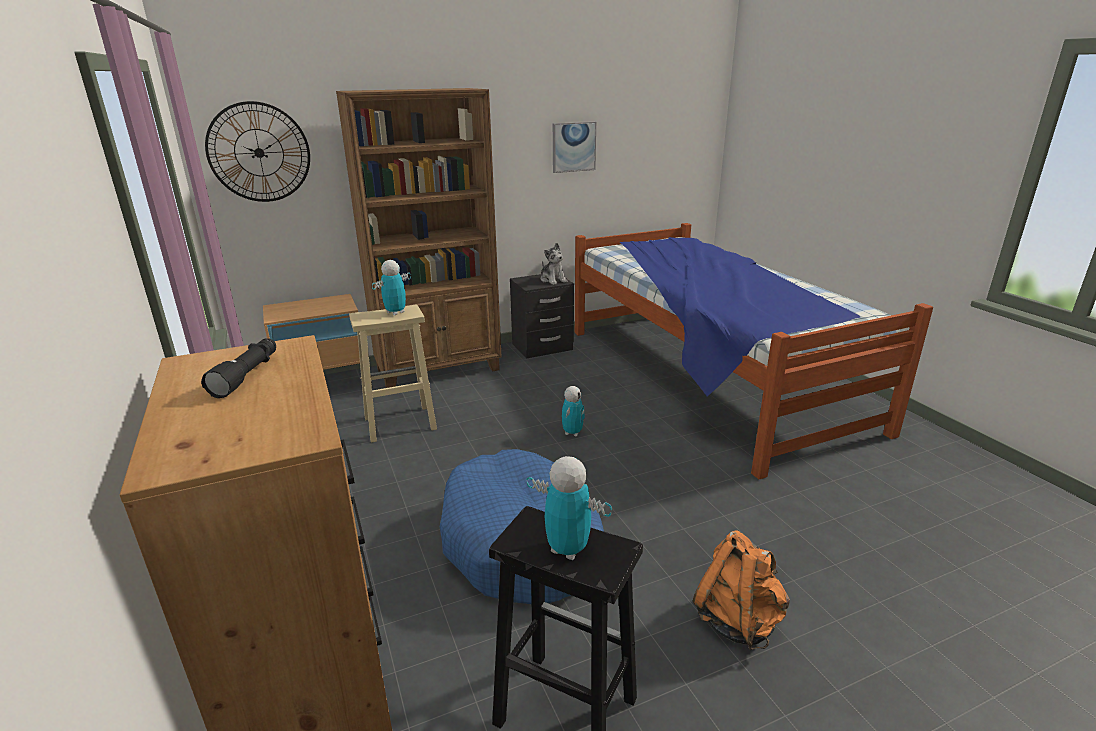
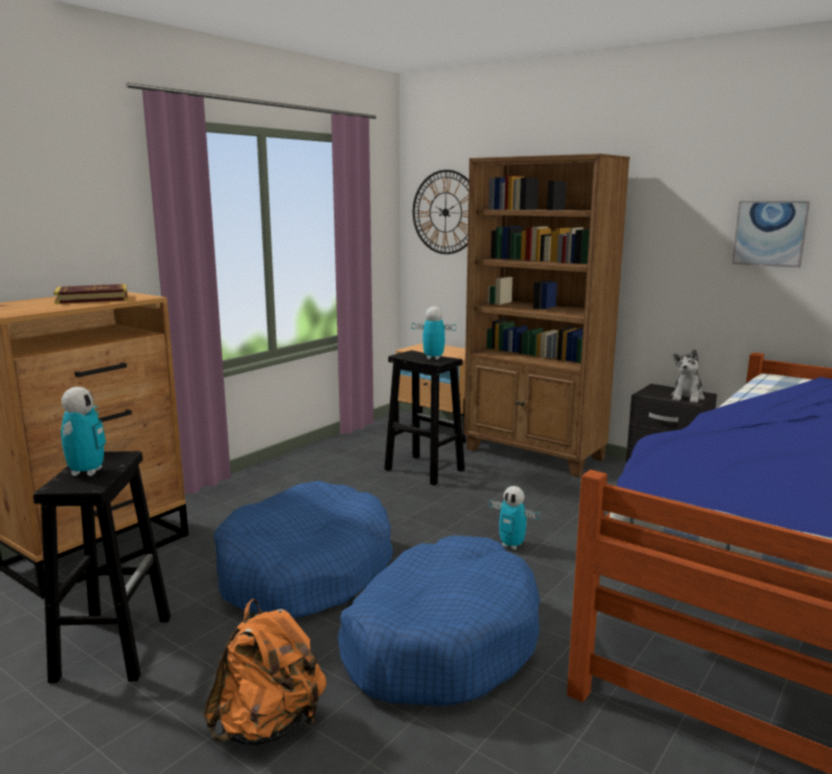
camera: 60 degrees right, 10 degrees down
(248, 376) = (92, 299): black flashlight -> book
(399, 424) = (423, 469): beige stool -> black stool
(572, 432) = (512, 545): toy robot -> toy robot turned 45 degrees clockwise
(675, 506) = (440, 641): none -> blue dog bed

